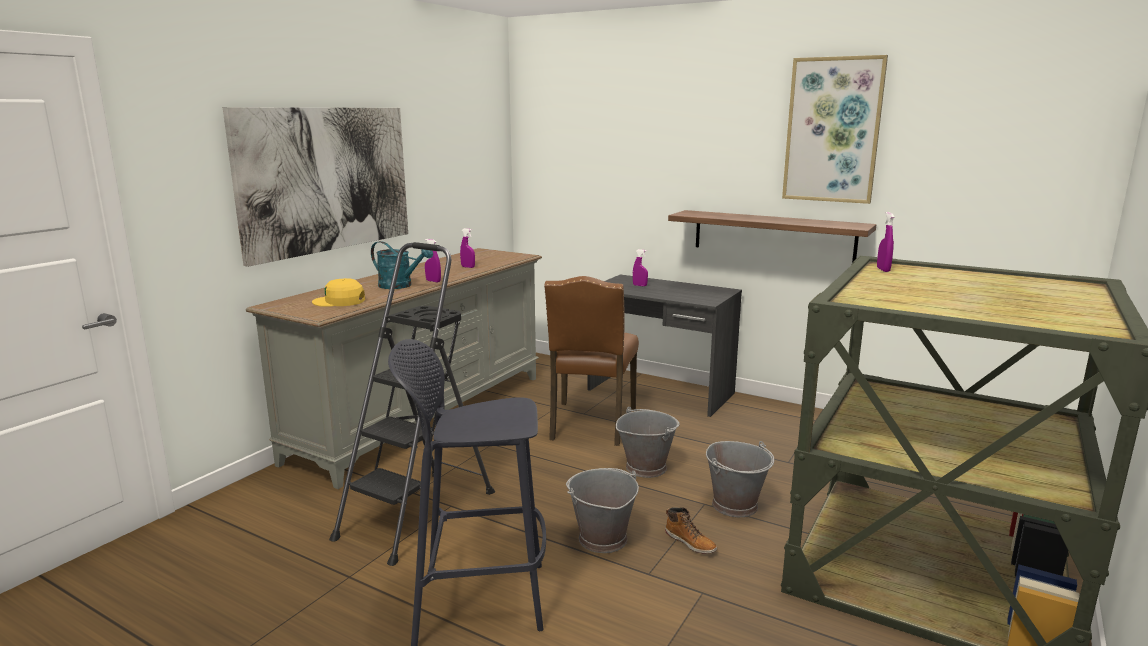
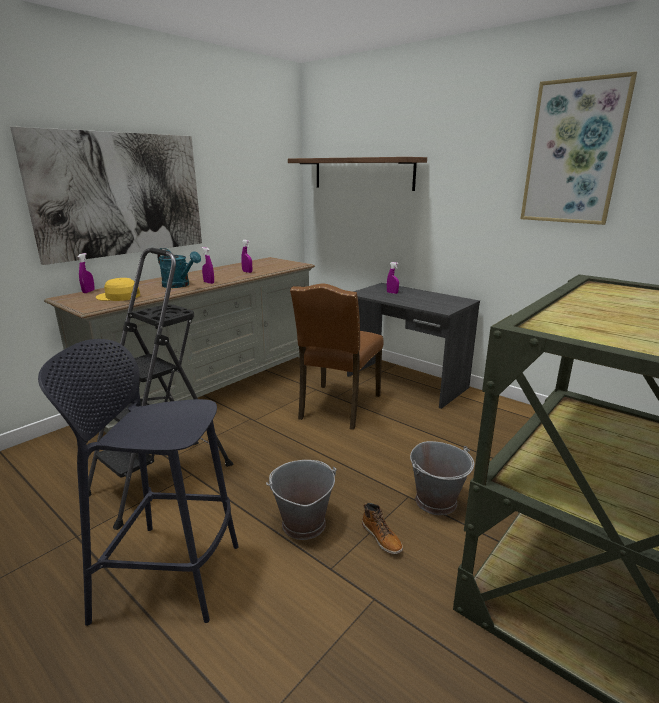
camera: 10 degrees right, 5 degrees up
(646, 467) = (368, 453): grey bucket -> none
(773, 235) = (510, 253): shelf -> shelf (362, 173)
(883, 270) = (598, 290): purple spray bottle -> purple spray bottle (88, 291)

